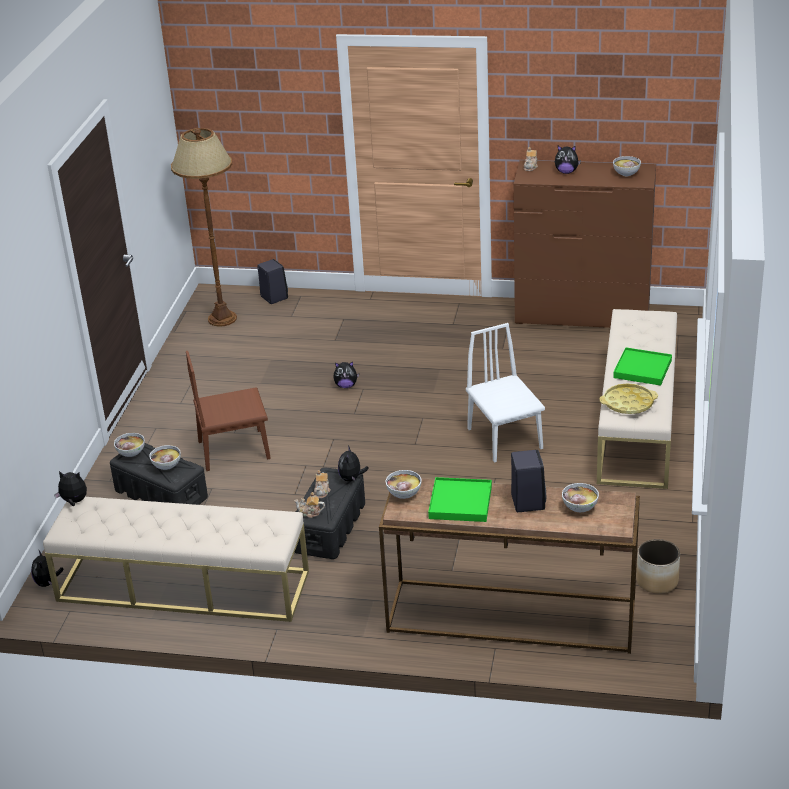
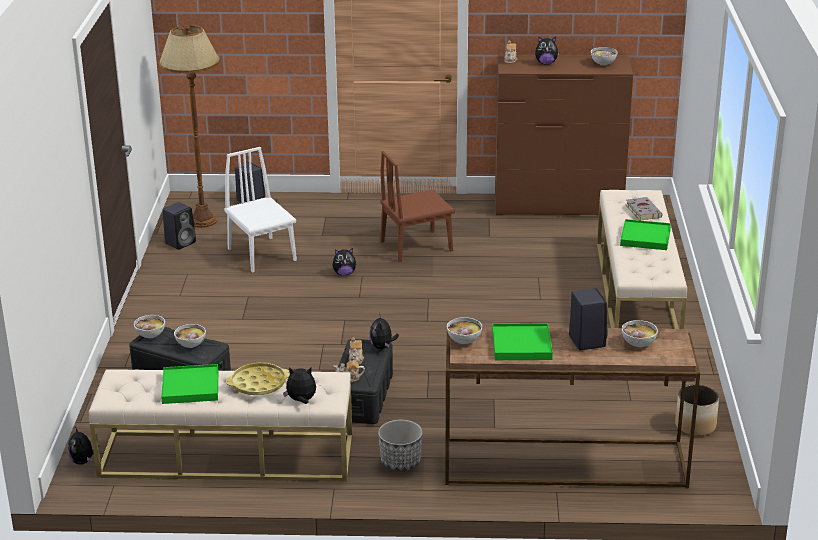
camera: 10 degrees left, 5 degrees down
(74, 502) = (112, 374): plush toy -> plush toy (301, 401)
(143, 521) = (190, 387): none -> green tray
(195, 343) = (181, 242): none -> black speaker
(234, 450) = (246, 334): brown chair -> brown chair (416, 246)
(348, 604) = (400, 462): none -> planter
(505, 438) = (514, 312): white chair -> white chair (262, 254)
(628, 403) = (641, 266): yellow tray -> yellow tray (258, 384)
(648, 337) = (642, 211): none -> grey book

